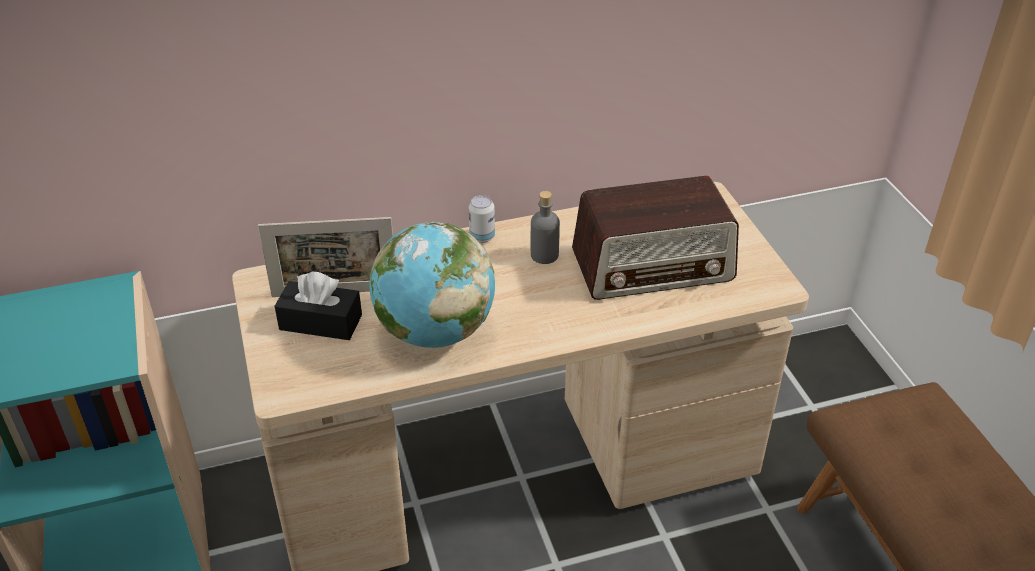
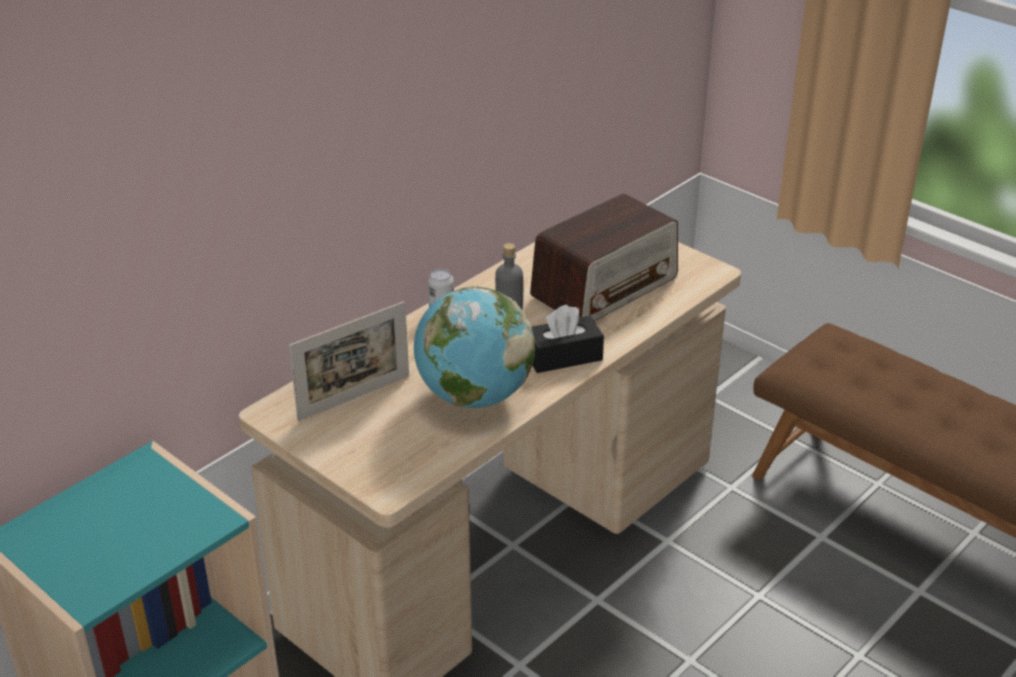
camera: 30 degrees left, 5 degrees down
(320, 322) = (365, 424): black tissue box -> black tissue box (563, 356)

